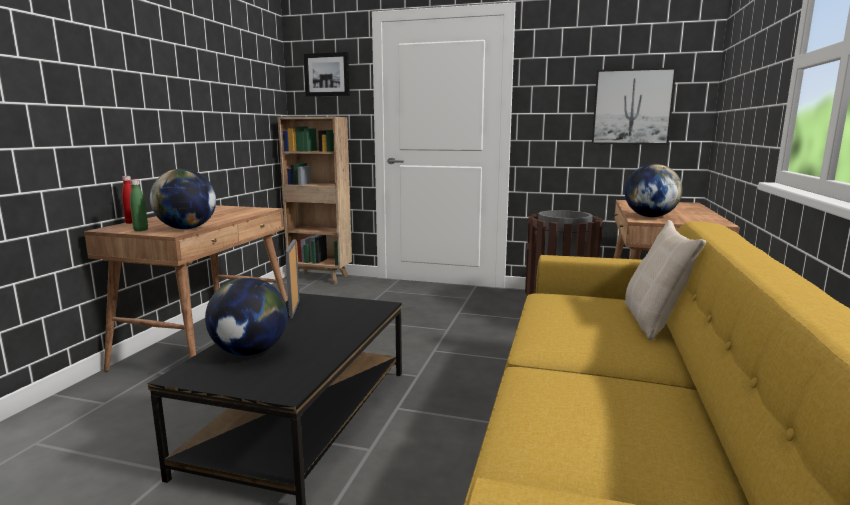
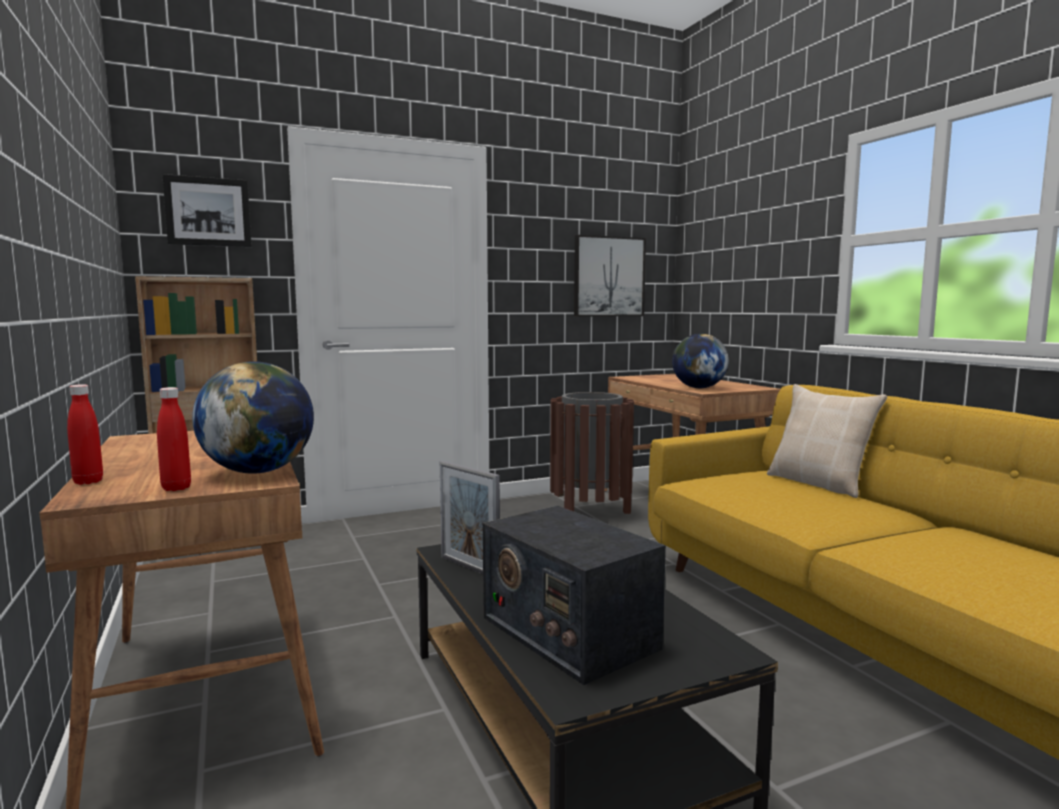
camera: 40 degrees left, 5 degrees down
(141, 230) = (176, 488): green bottle -> red bottle
(250, 352) = (567, 632): globe -> radio

